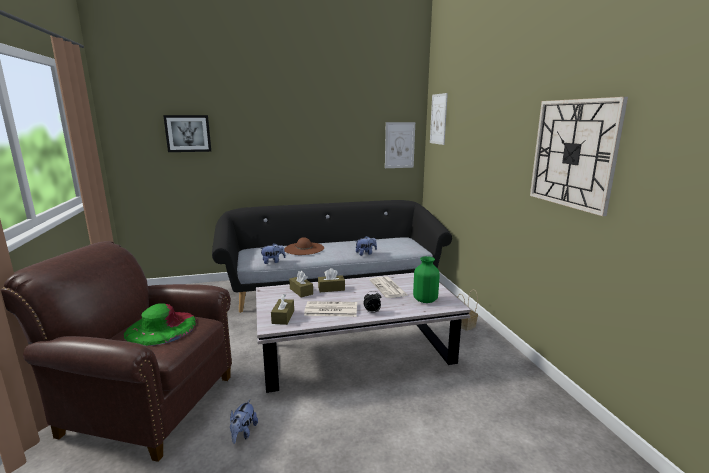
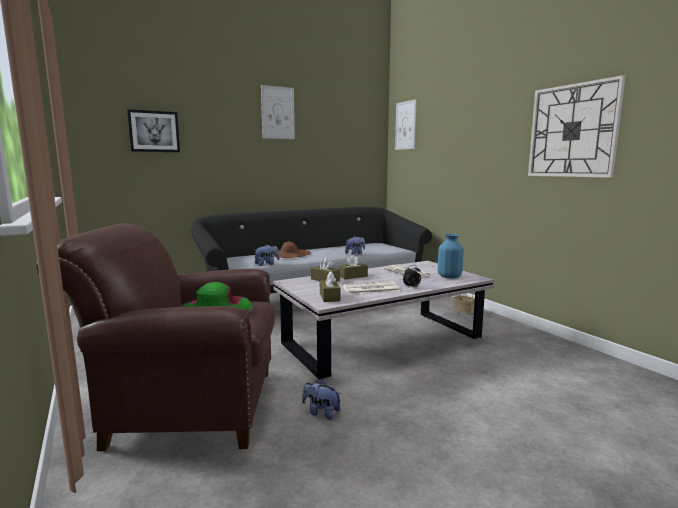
camera: 15 degrees left, 5 degrees down
(243, 433) = (321, 413): plush toy -> plush toy turned 120 degrees clockwise
(399, 145) = (365, 152): picture -> picture (278, 113)
(425, 300) = (449, 277): green vase -> blue vase

